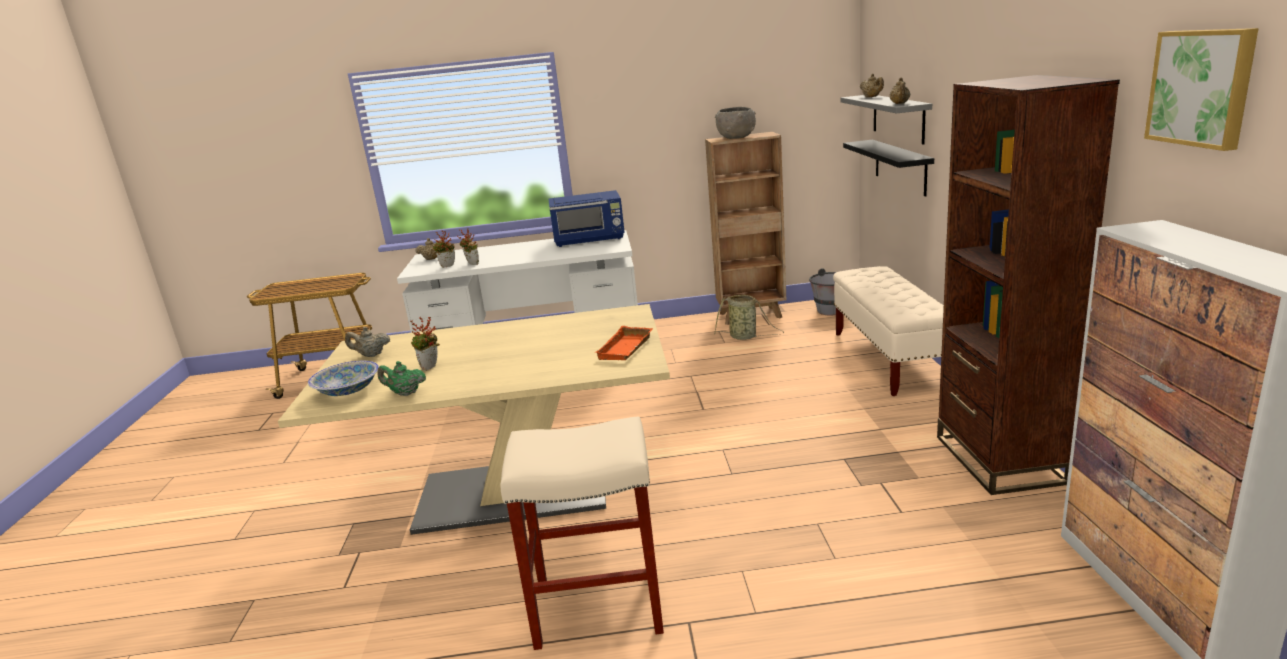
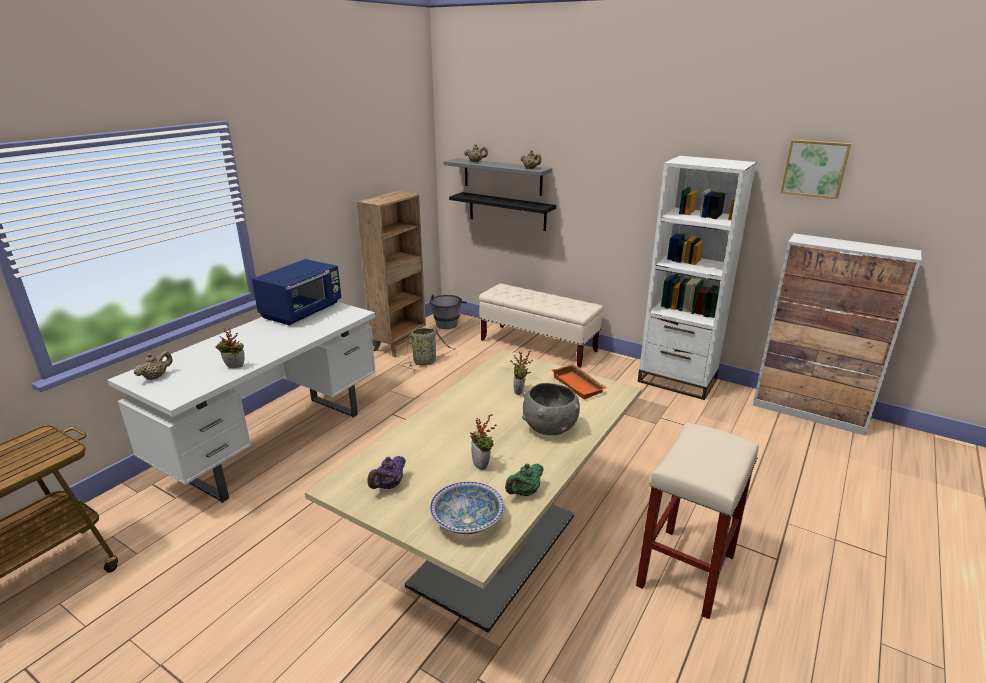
camera: 55 degrees left, 5 degrees up
(371, 355) = (388, 486): beige teapot -> purple teapot
(447, 266) = (208, 378): potted plant -> potted plant (520, 392)
(736, 137) = (387, 198): grey bowl -> grey bowl (550, 428)
(999, 459) = (677, 381): brown bookcase -> white bookcase

